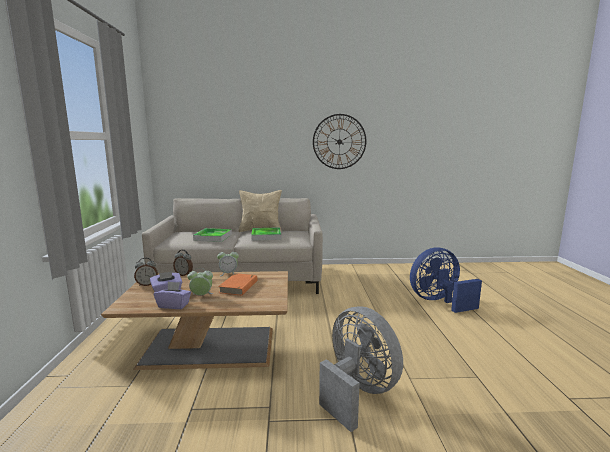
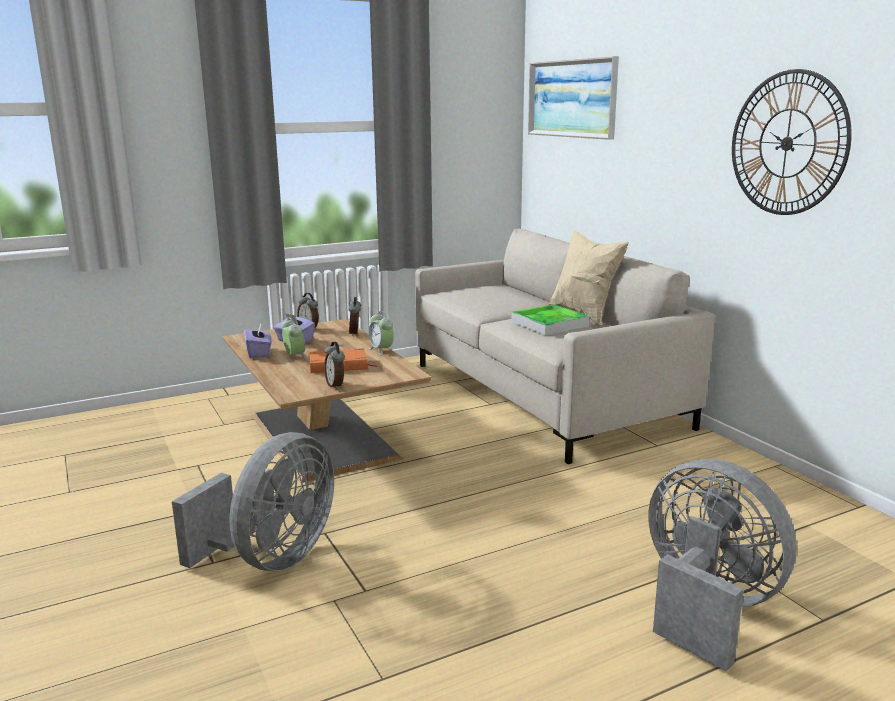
camera: 65 degrees right, 5 degrees up
(197, 124) = (571, 98): none -> picture
(213, 237) = (494, 302): tray -> none
(274, 292) = (336, 385): none -> alarm clock
(439, 301) = (706, 607): blue fan -> grey fan

